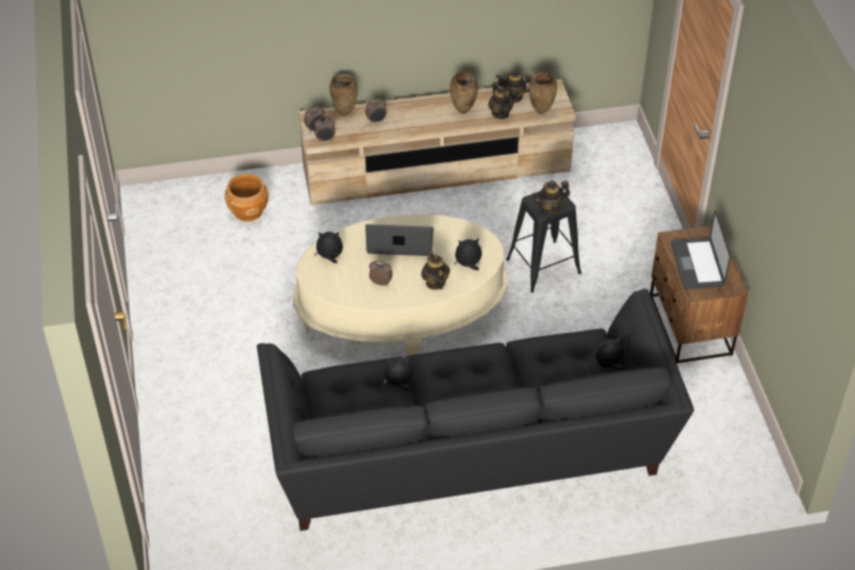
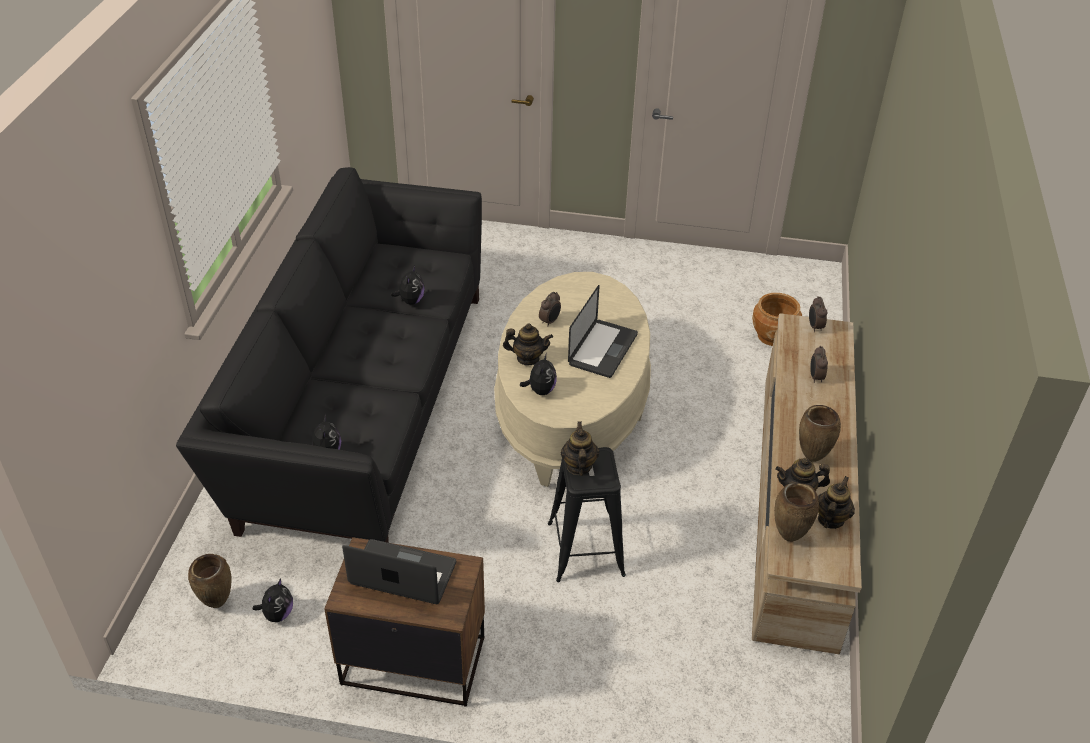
camera: 110 degrees right, 5 degrees down
(325, 139) = (793, 330): alarm clock -> none
(330, 257) = (605, 297): plush toy -> plush toy (277, 614)
(345, 113) = (838, 356): brown vase -> brown vase (217, 604)

